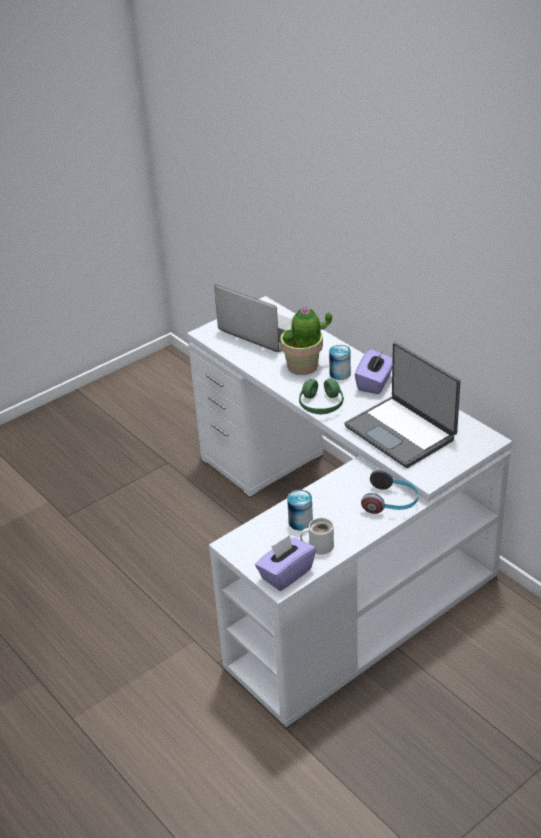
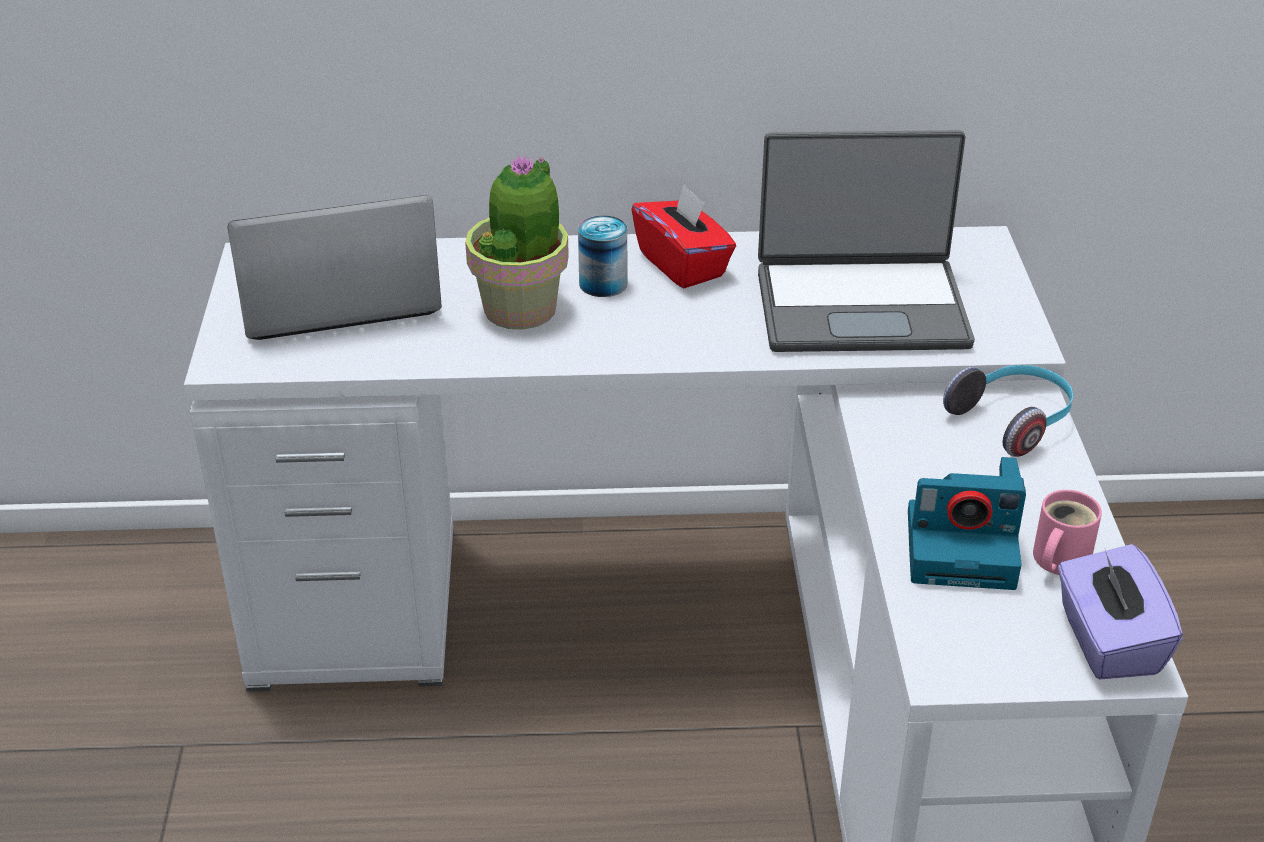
camera: 55 degrees left, 0 degrees up
(300, 522) = (963, 548): can -> camera
(318, 545) = (1057, 559): white mug -> pink mug
(321, 405) = (670, 345): green headphones -> none
(375, 383) = (683, 265): purple tissue box -> red tissue box

